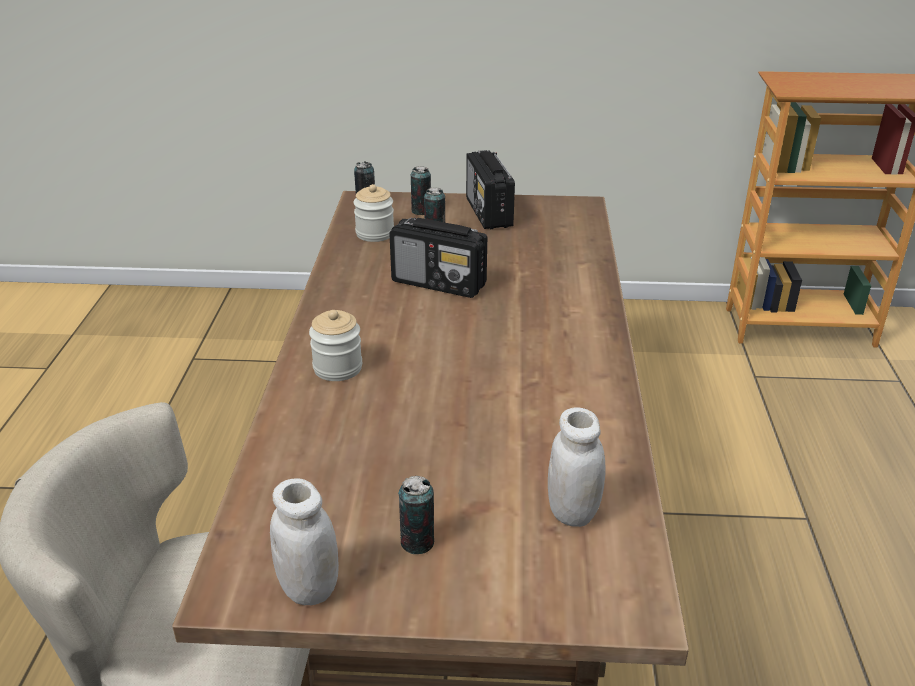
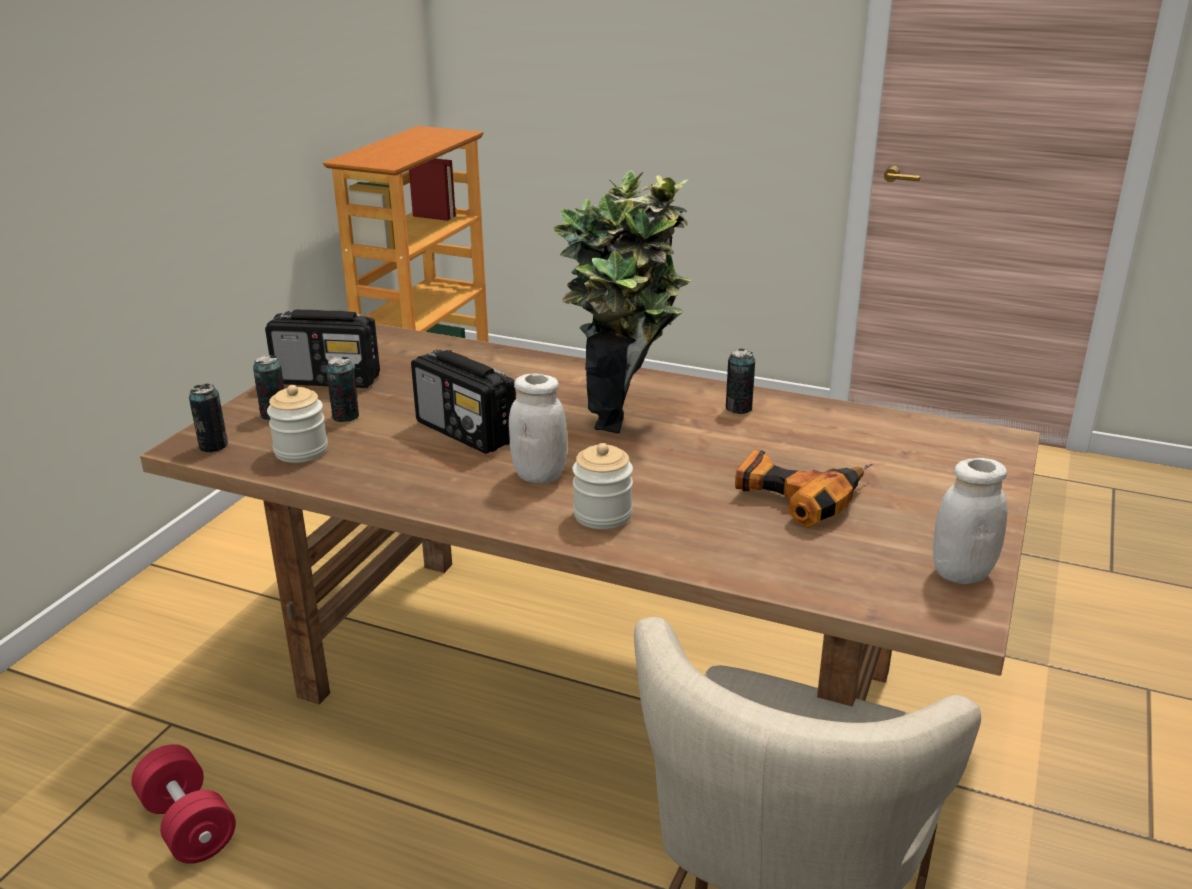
camera: 70 degrees left, 5 degrees down
(250, 401) = (188, 825): none -> red dumbbell
(417, 542) = (909, 512): can -> can (738, 408)
(420, 464) = (798, 494): none -> power drill
(439, 283) = (466, 432): radio -> radio turned 90 degrees clockwise
(528, 344) = (626, 411): none -> potted plant
(572, 512) = (886, 440): white jar -> white jar (539, 475)

